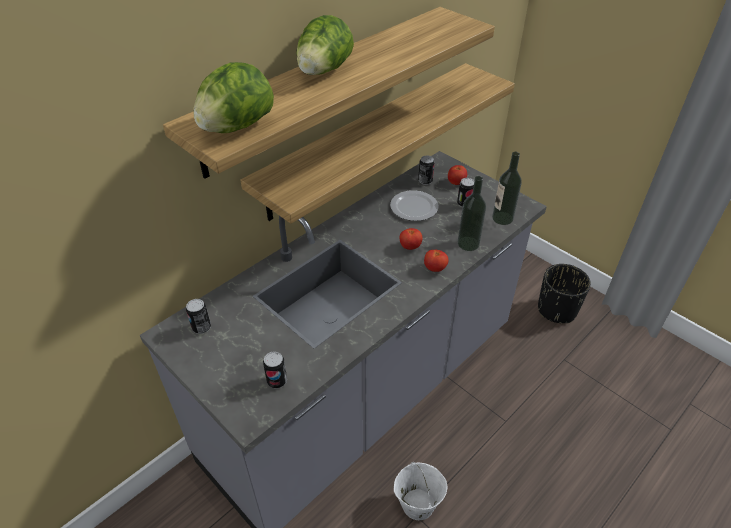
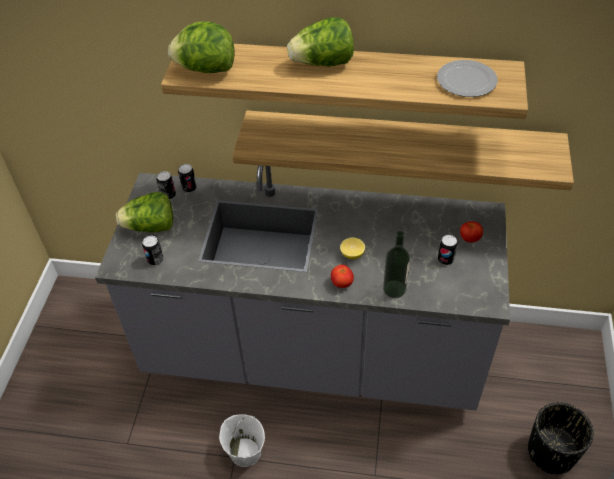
camera: 55 degrees right, 5 degrees up
(228, 363) = (150, 227): none -> lettuce
(410, 246) = (352, 254): tomato -> lemon
(414, 207) = (404, 229): plate -> plate (467, 80)
(425, 181) = (448, 217): can -> can (189, 188)
(502, 218) = (454, 295): bottle -> none

